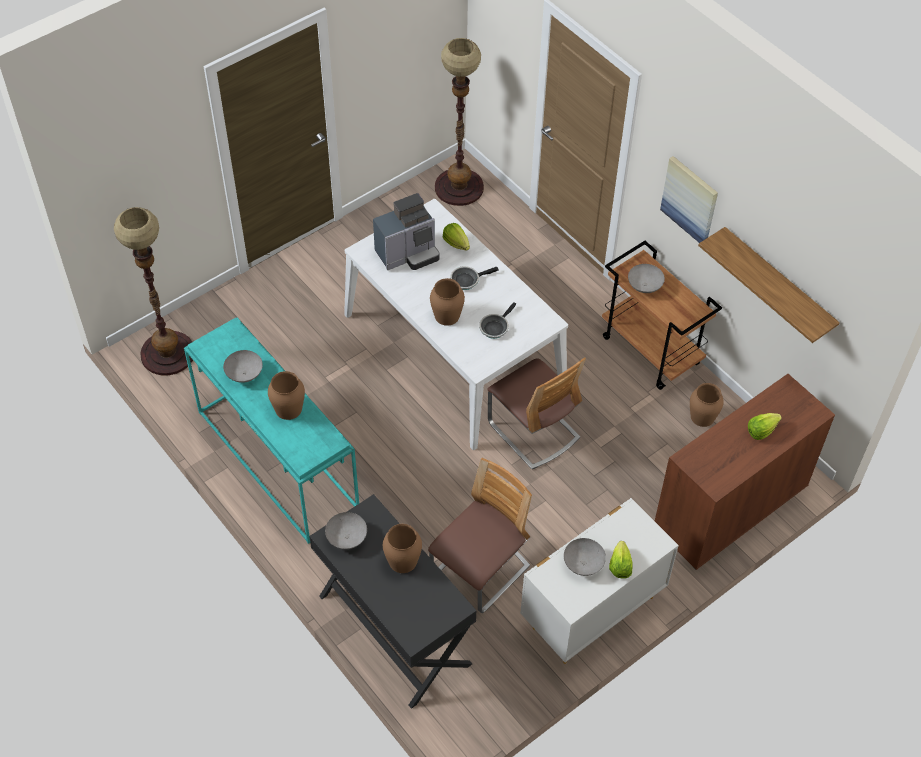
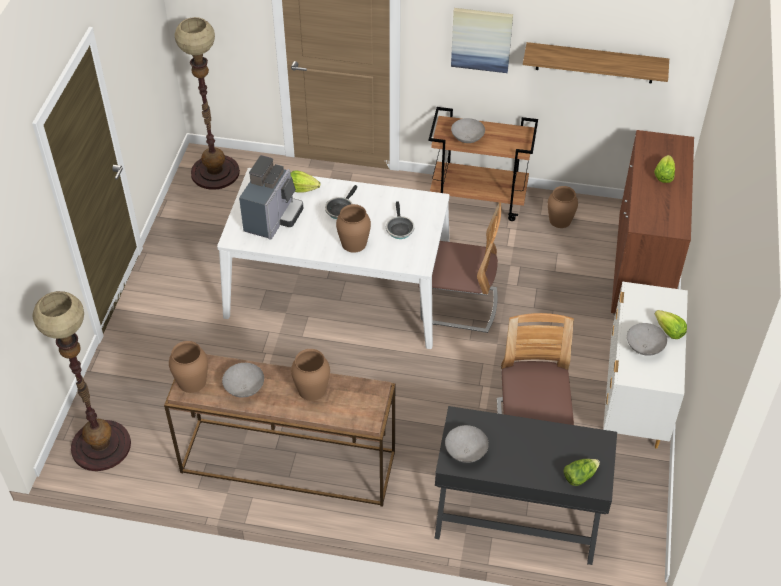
camera: 40 degrees left, 5 degrees down
(275, 460) = (286, 463): turquoise console table -> brown console table
(403, 560) = (526, 437): brown vase -> brown vase (192, 381)
(408, 620) = (579, 476): none -> lettuce

